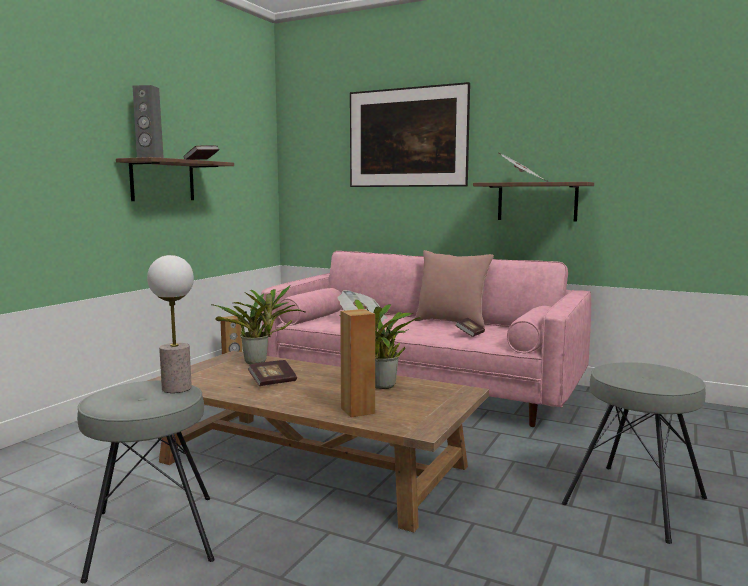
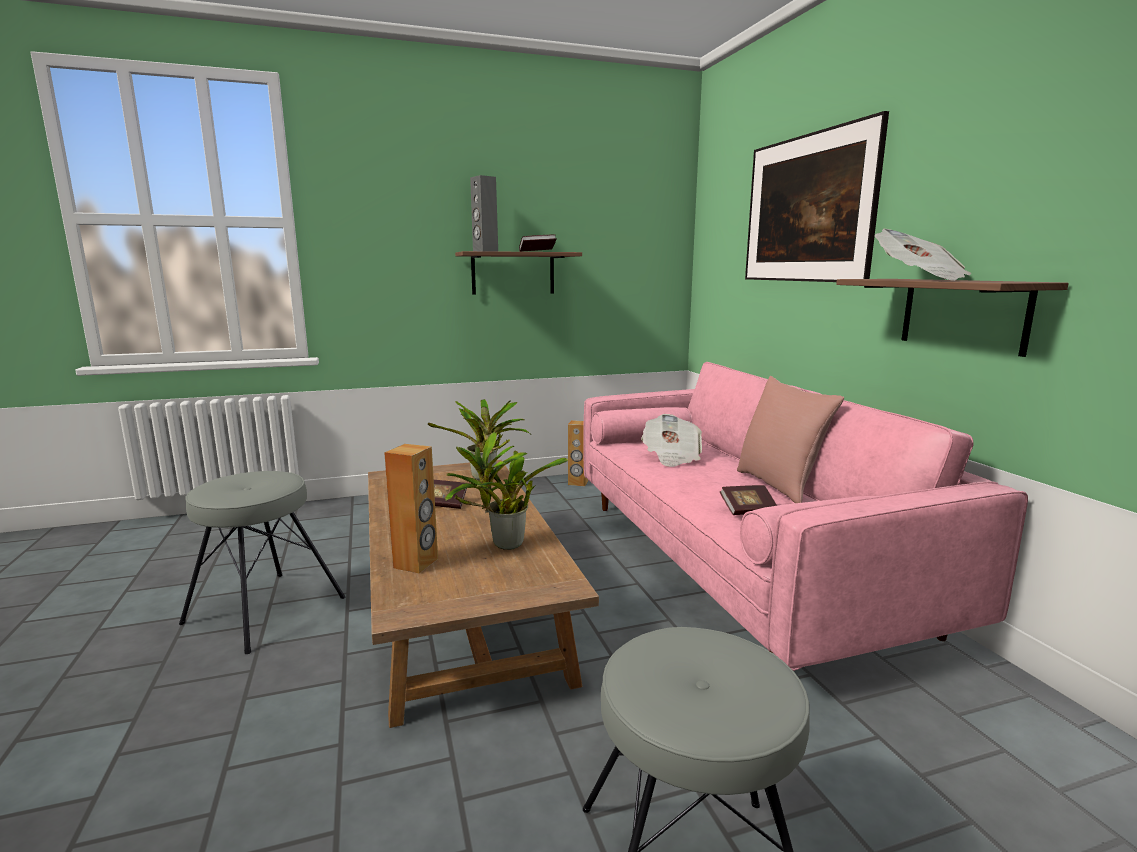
camera: 45 degrees right, 5 degrees up
(176, 388) = (272, 486): table lamp -> none

